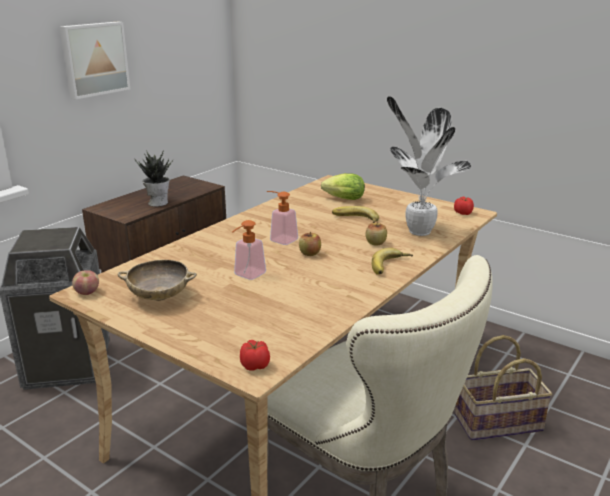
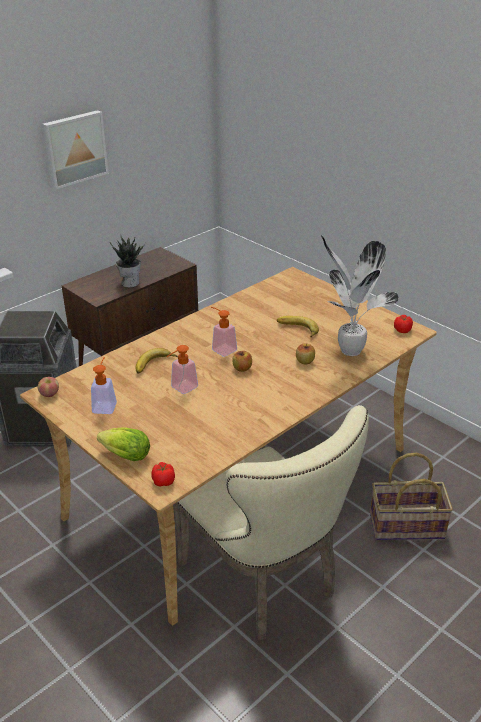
camera: 10 degrees right, 10 degrees up
(159, 297) = (105, 405): beige bowl -> soap dispenser
(342, 199) = (294, 302): lettuce -> lettuce (123, 455)
(391, 266) = (308, 390): banana -> banana (155, 365)

